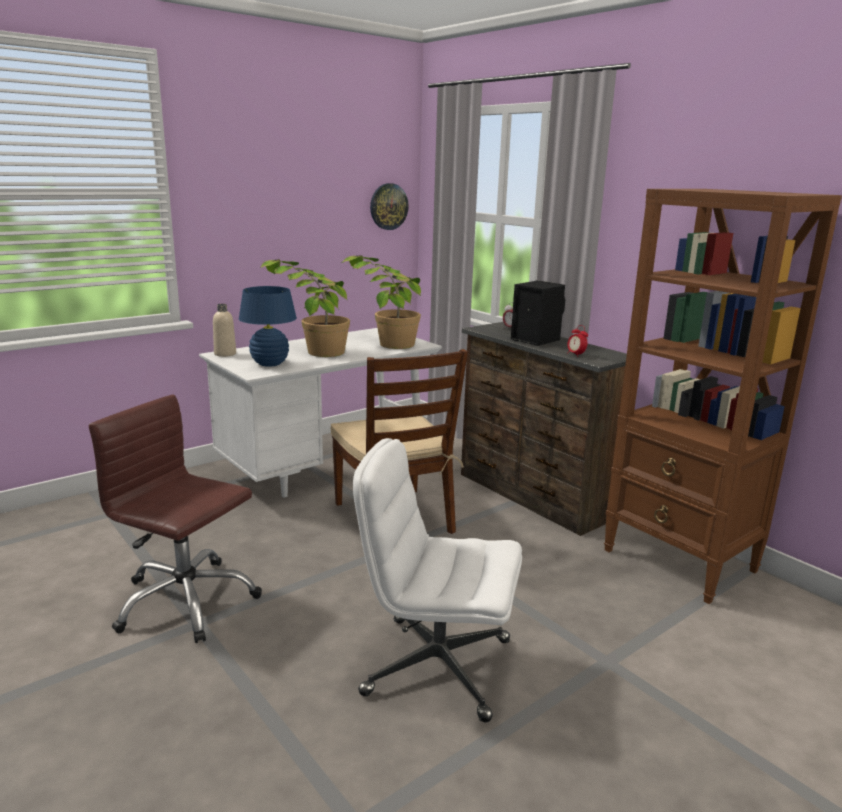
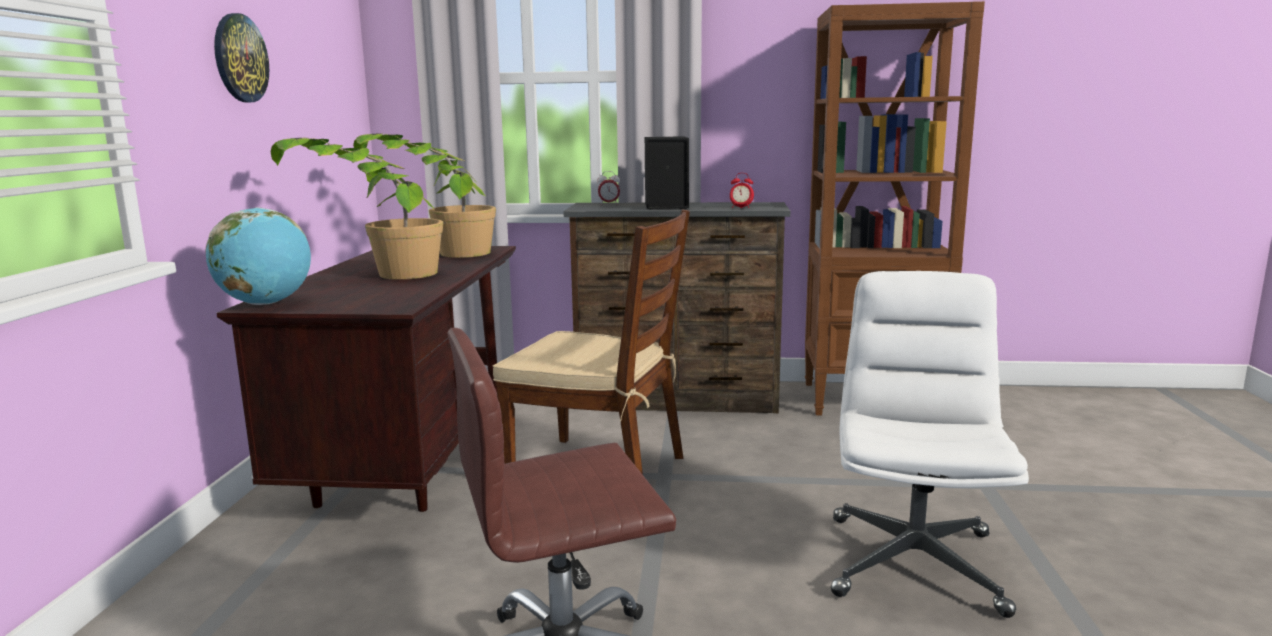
camera: 45 degrees left, 5 degrees down
(225, 354) = (266, 303): beige bottle -> globe
(270, 364) = (378, 296): blue table lamp -> none
(327, 467) = (410, 460): white desk -> brown desk
(388, 206) = (343, 72): wall clock -> wall clock (240, 58)
(435, 666) = (913, 562): white office chair -> white office chair turned 135 degrees clockwise

